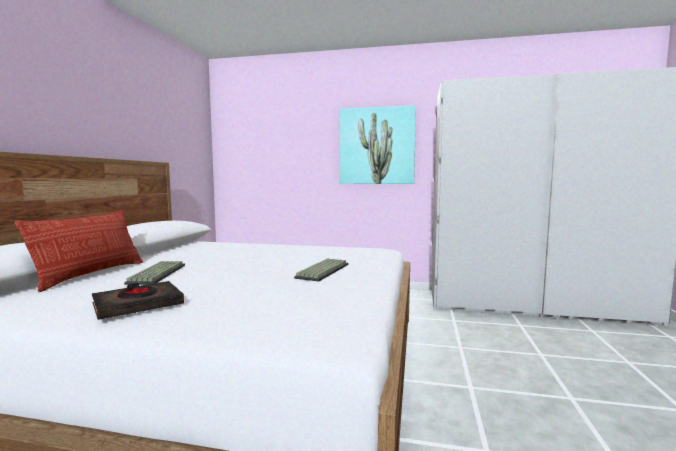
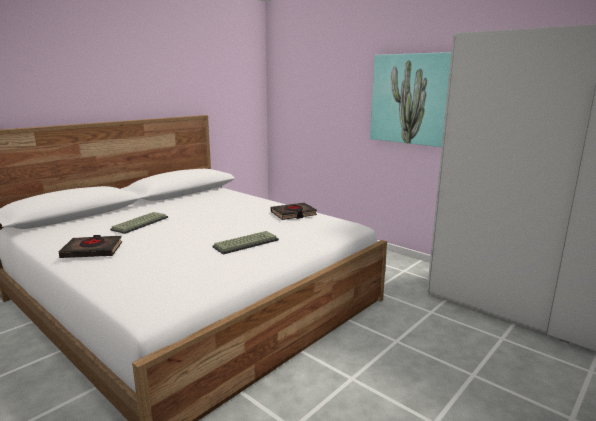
camera: 30 degrees right, 10 degrees up
(91, 274) = (109, 216): pillow -> none
(318, 248) = (293, 214): none -> black book

